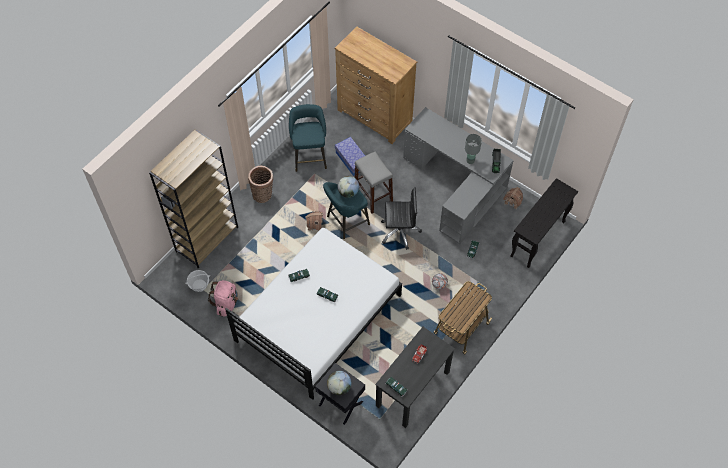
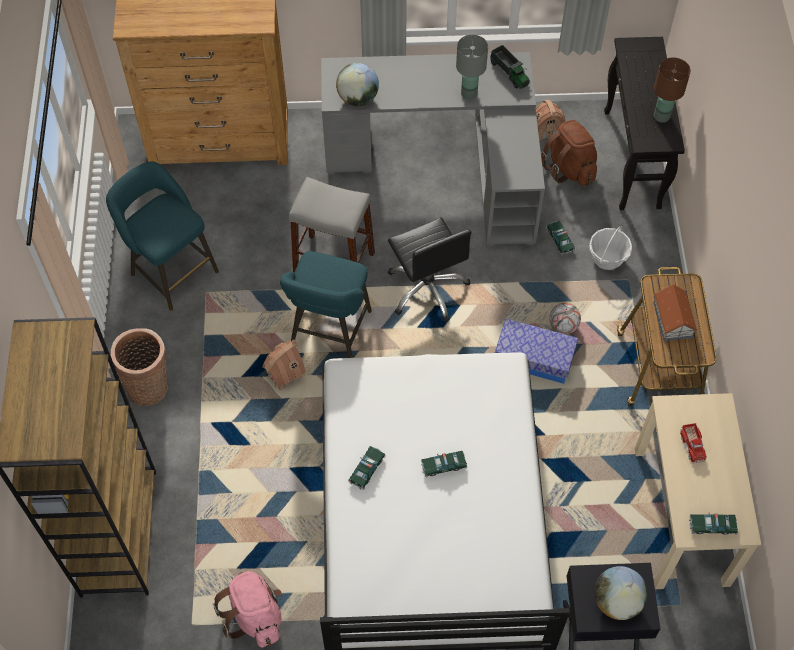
camera: 40 degrees left, 0 degrees up
(199, 285) = (178, 622): basket -> basket (607, 258)
(348, 192) = (323, 272): globe -> globe (358, 98)
(352, 160) = (247, 231): storage box -> storage box (533, 358)
(399, 231) = (427, 288): black office chair -> black office chair turned 105 degrees clockwise
(412, 389) = (681, 516): black desk -> beige desk
(462, 306) = (672, 320): none -> toy house
(506, 224) = (569, 168): none -> brown backpack
(541, 224) = (662, 116): none -> brown table lamp

